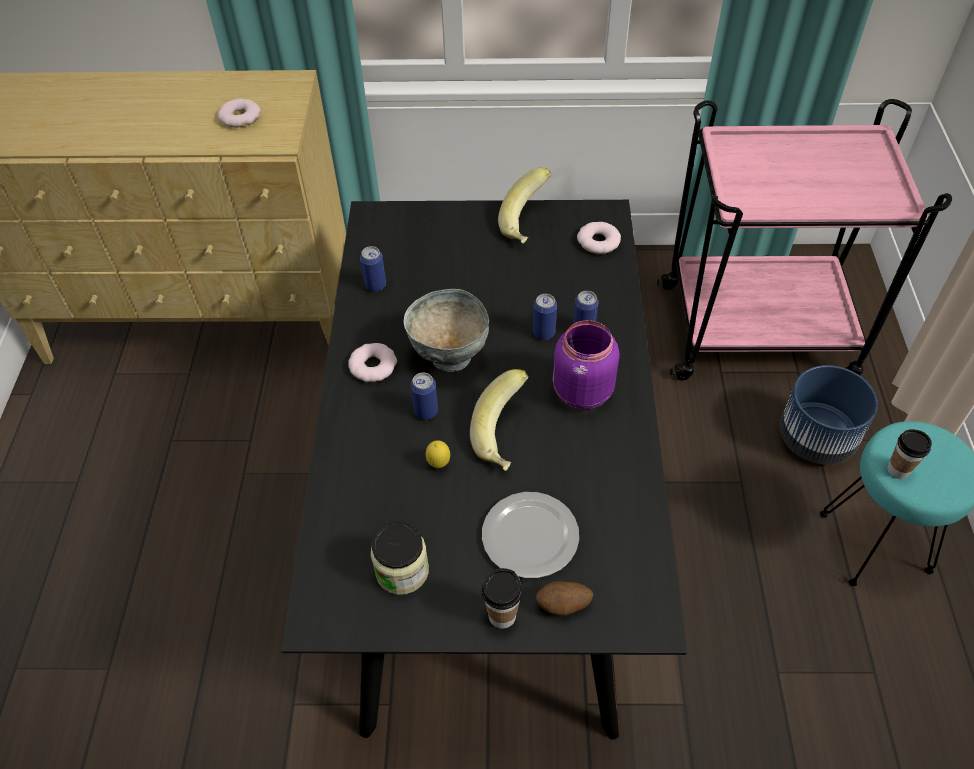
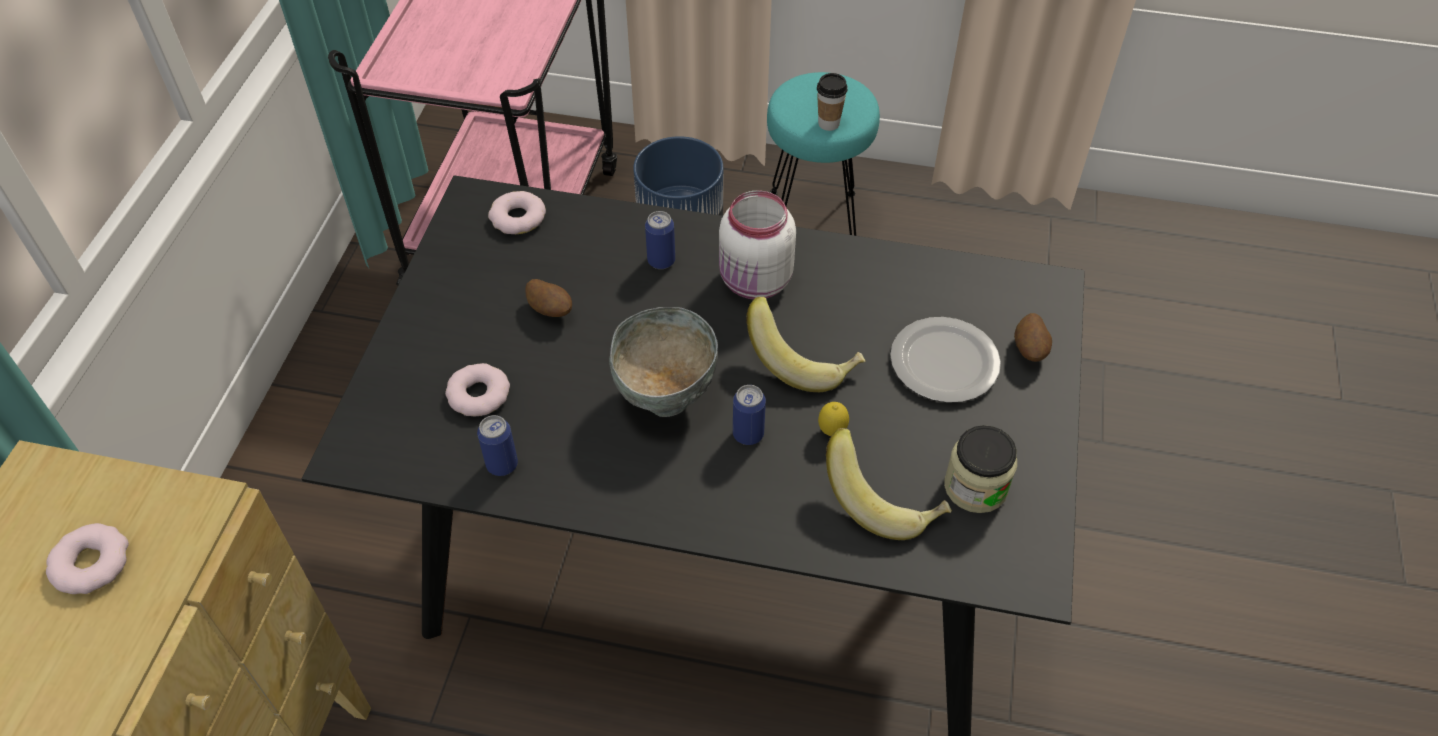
camera: 80 degrees left, 0 degrees up
(373, 366) = (655, 483): donut -> donut (478, 394)
(502, 615) = (1038, 403): cup -> none
(514, 279) = (551, 310): none -> potato
(528, 223) = (453, 278): banana -> banana (884, 500)
(544, 333) = (654, 298): can -> none
(580, 392) = (755, 282): purple jar -> white jar

